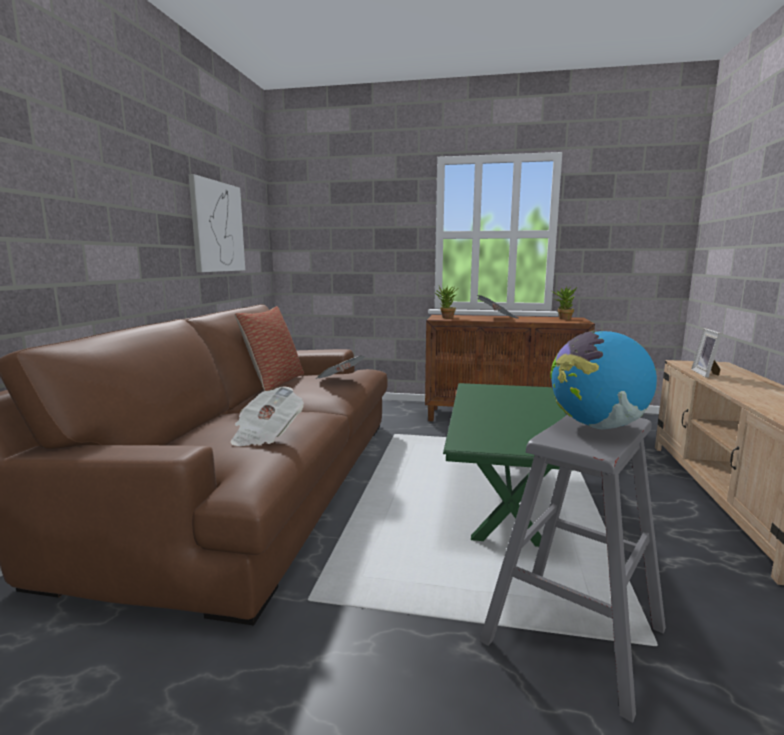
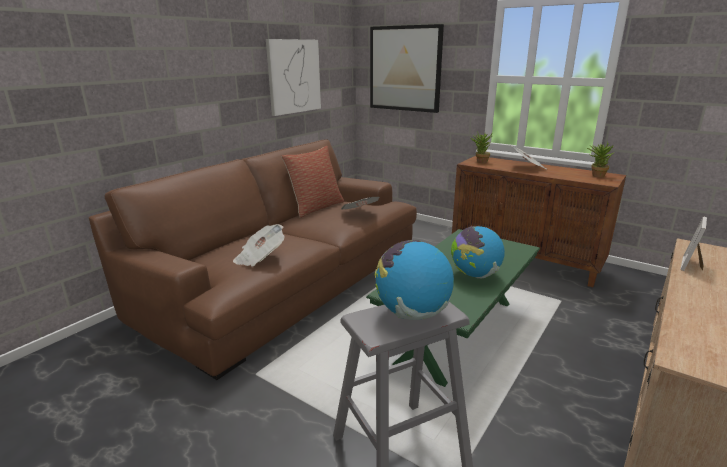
camera: 25 degrees right, 10 degrees up
(336, 228) = (405, 69): none -> picture
(528, 415) = (475, 275): none -> globe

